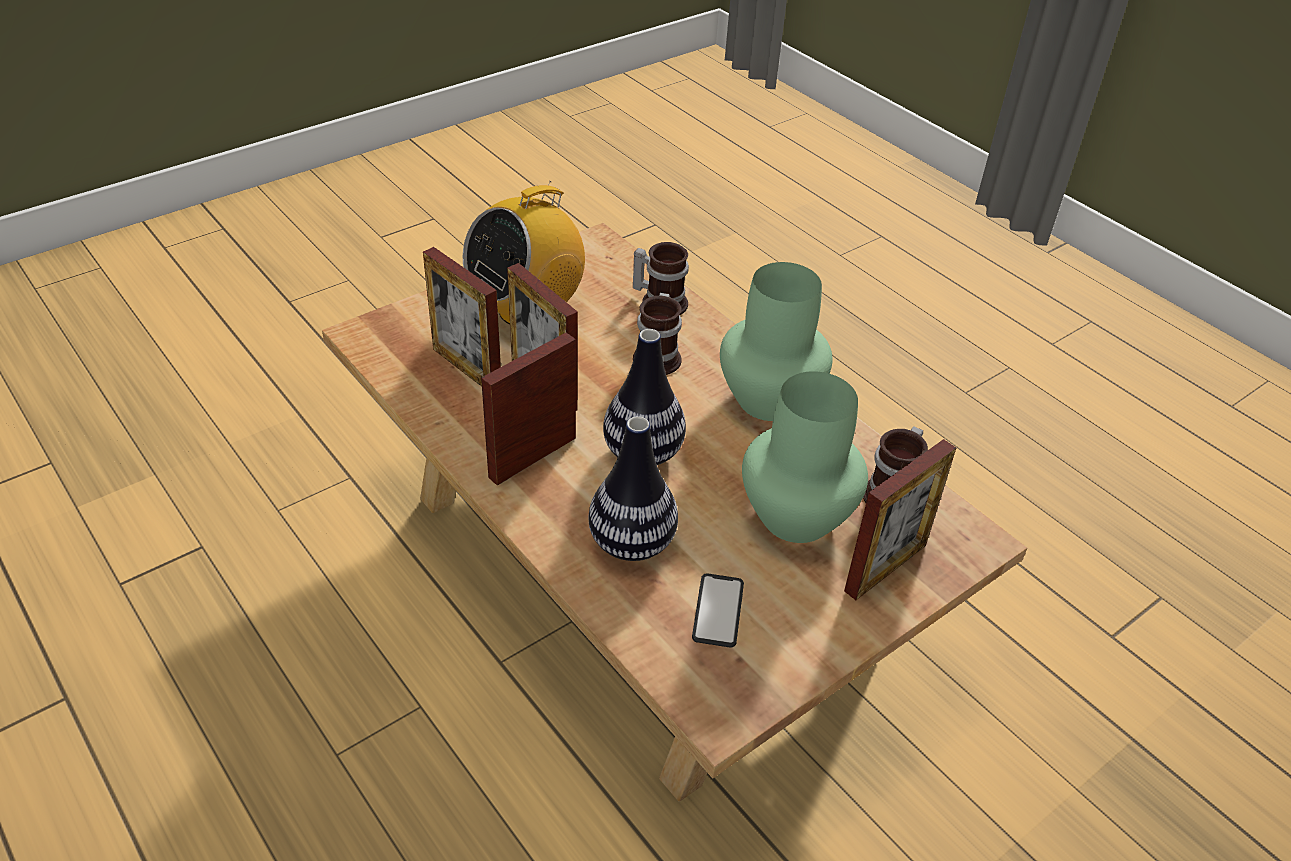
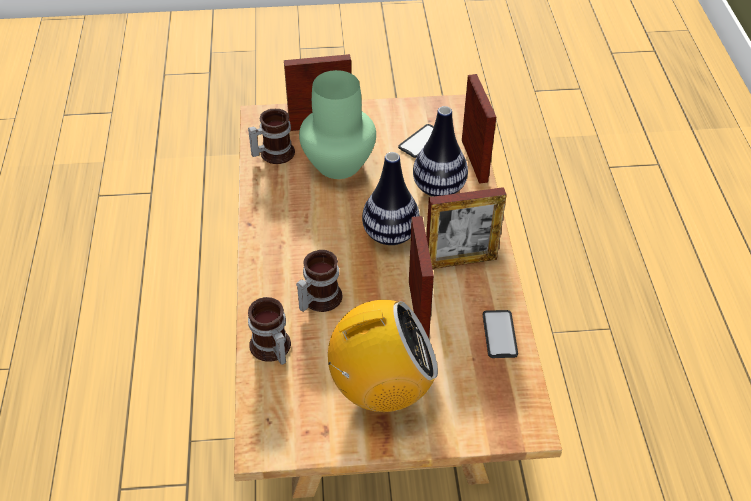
camera: 145 degrees left, 5 degrees up
(436, 398) = (499, 334): none -> phone
(467, 368) = (463, 351): picture frame -> picture frame (474, 160)
(767, 401) = (280, 234): green vase -> none

